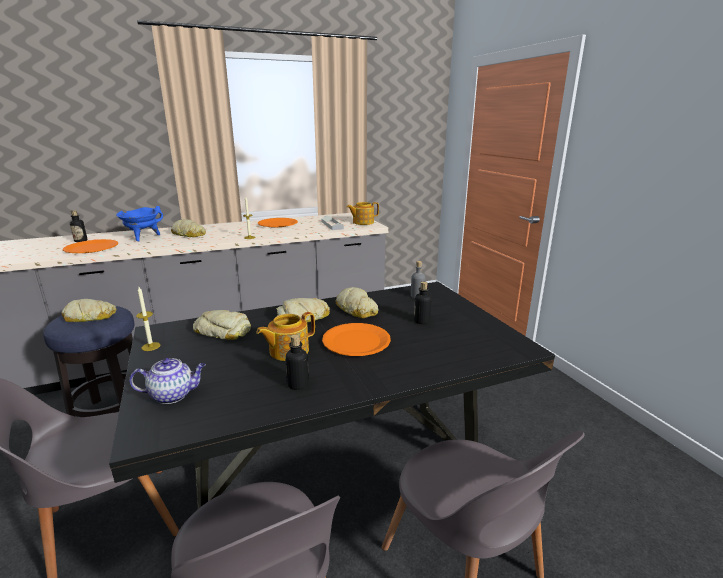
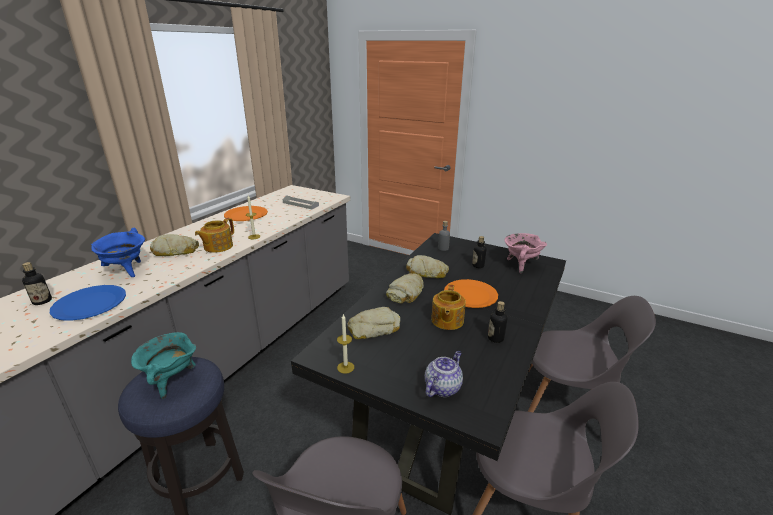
camera: 40 degrees left, 5 degrees up
(89, 316) = (172, 381): bread -> turquoise cooking pot
(91, 248) = (90, 304): orange plate -> blue plate
(362, 222) = (320, 195): teapot -> teapot (217, 247)
(475, 338) = (520, 265): none -> pink cooking pot

